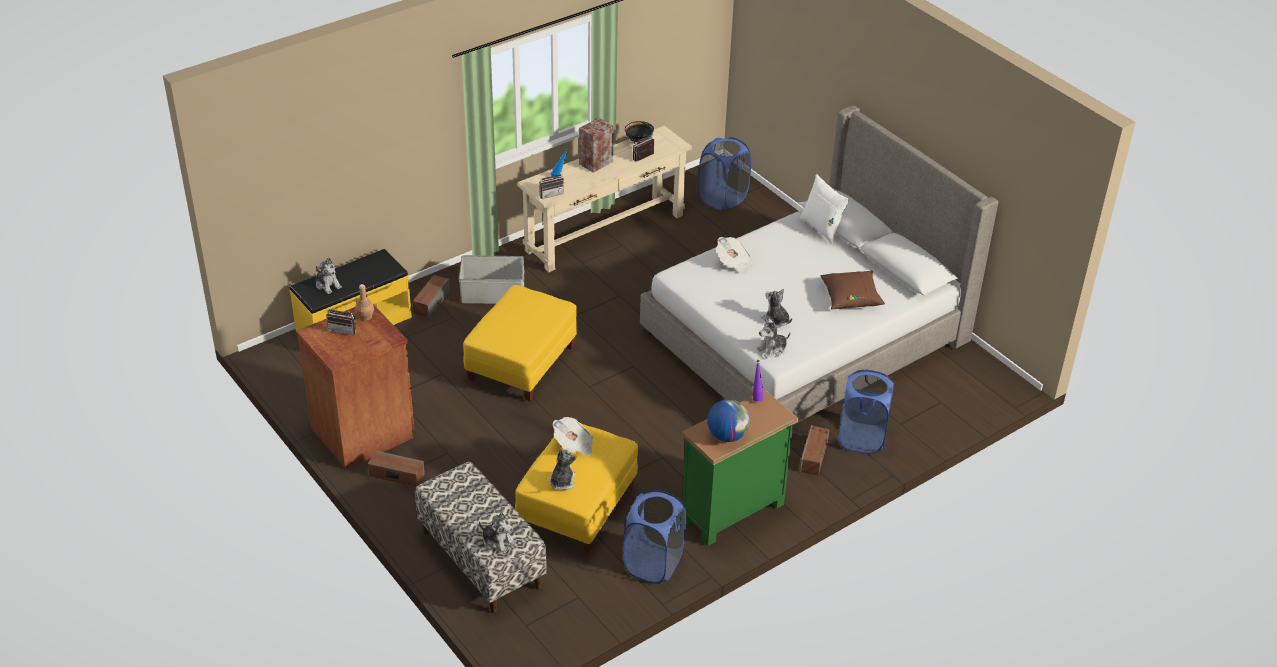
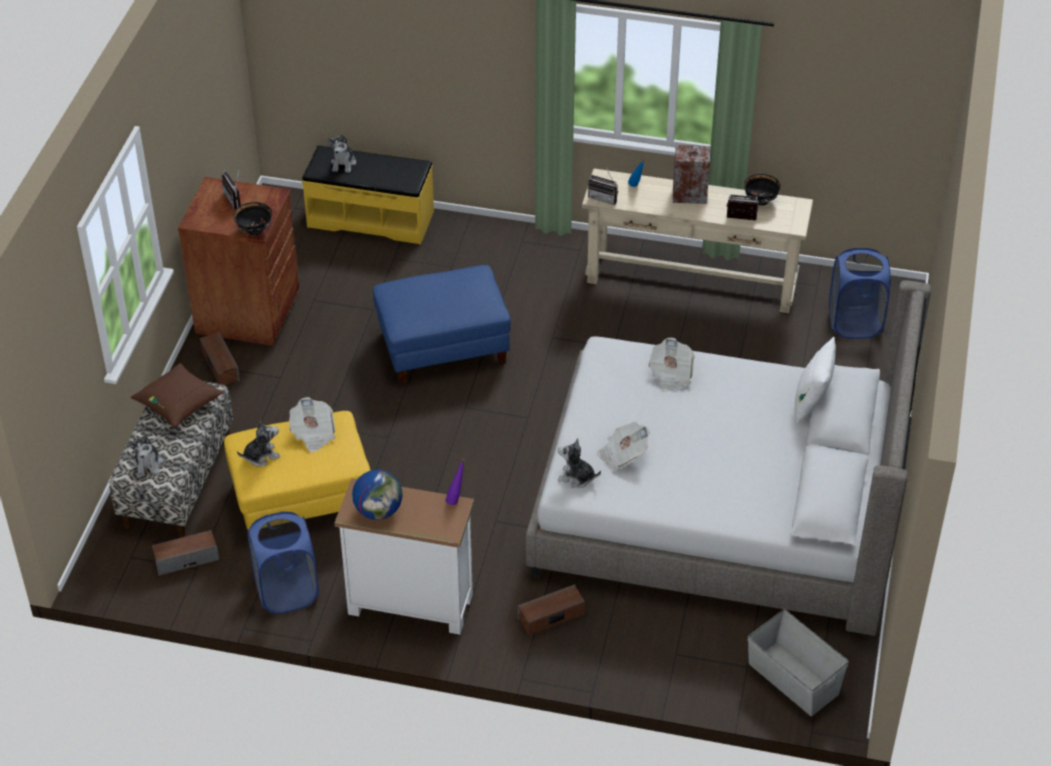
camera: 50 degrees right, 5 degrees up
(365, 316) = (266, 200): brown bottle -> none
(389, 338) = (254, 230): none -> black bowl
(431, 302) = (455, 242): speaker -> speaker (186, 559)
(493, 294) = (512, 270): grey storage box -> grey storage box (793, 679)
(521, 364) = (443, 347): yellow ottoman -> blue ottoman
(731, 511) = (410, 603): green dresser -> white dresser
(776, 321) = (622, 455): plush toy -> newspaper
(850, 298) = (727, 486): brown pillow -> brown pillow (178, 404)
(861, 438) = (618, 637): blue laundry basket -> none

